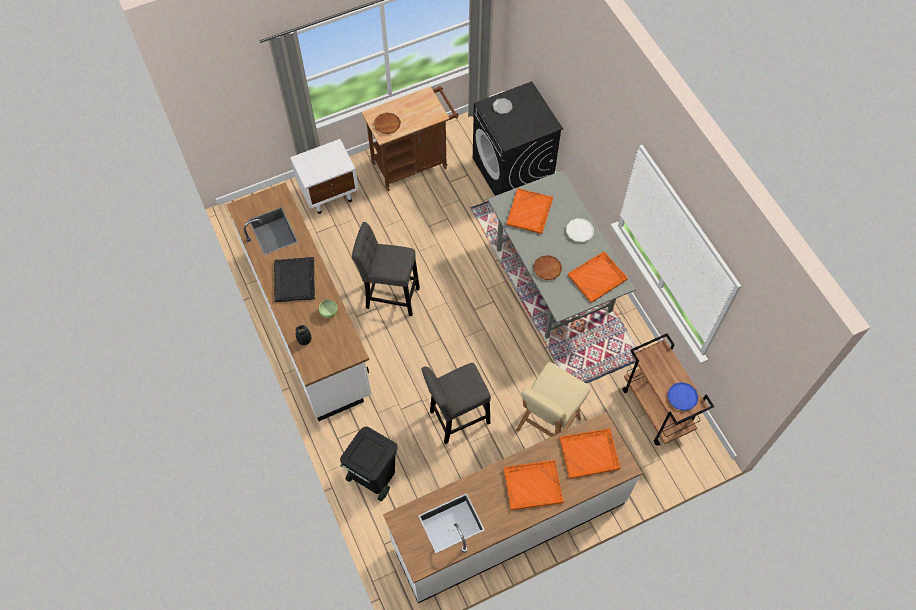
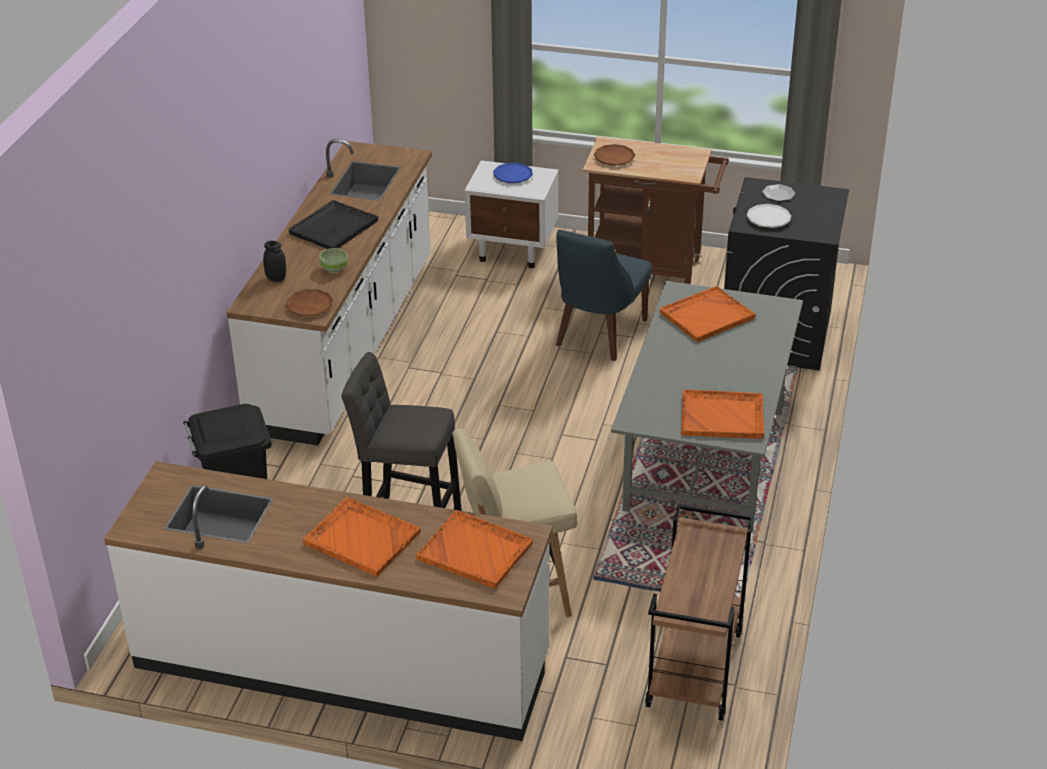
camera: 40 degrees right, 25 degrees down
(389, 296) = (470, 370): grey stool -> none
(430, 228) = (598, 335): none -> blue chair
(547, 269) = (662, 376): brown plate -> brown plate (309, 306)
(579, 231) = (753, 363): white plate -> white plate (768, 219)
(682, 397) = (698, 598): blue plate -> blue plate (513, 176)

